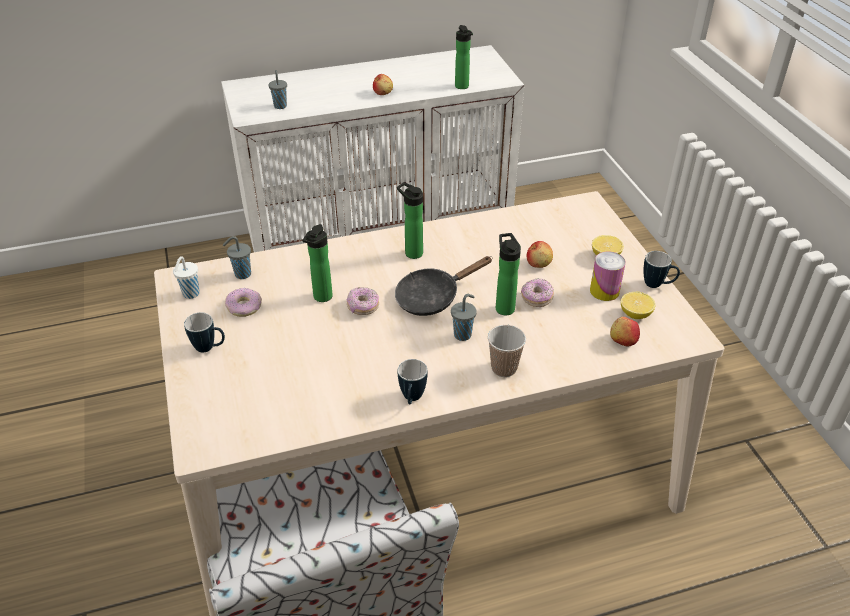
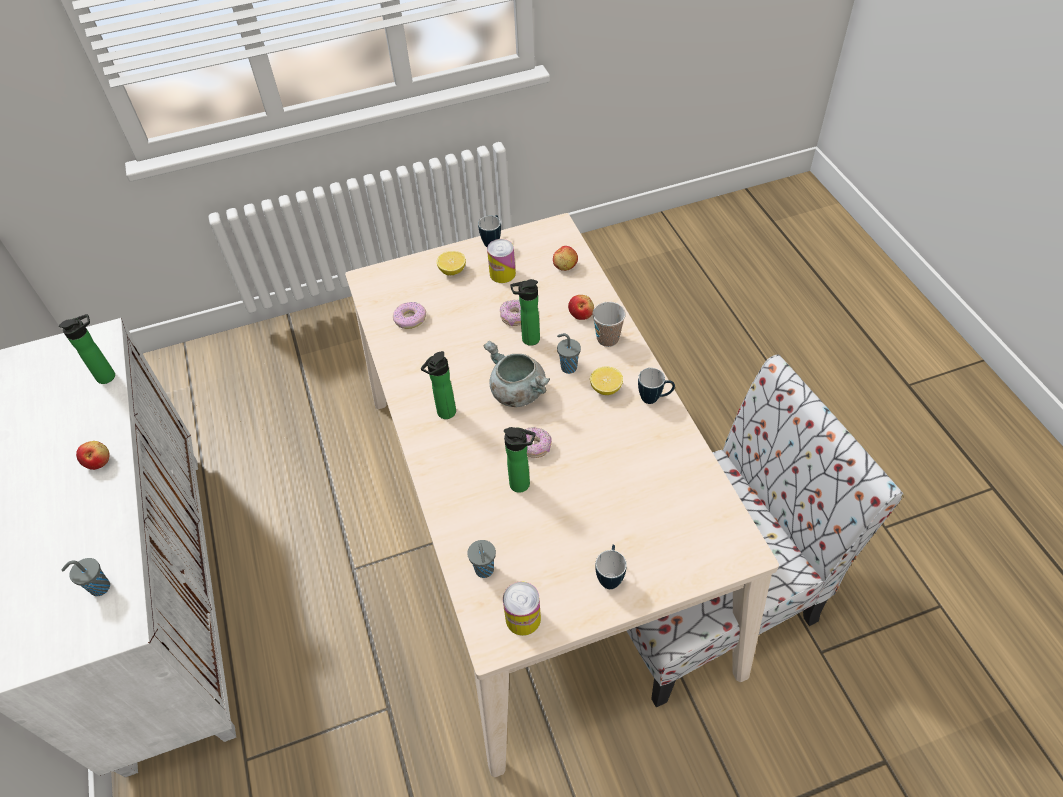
camera: 90 degrees left, 10 degrees up
(190, 294) = (523, 618): white cup -> can
(244, 307) = (541, 556): donut -> donut (410, 319)
(432, 297) = (516, 392): black frying pan -> grey cooking pot
(539, 263) = (463, 315): apple -> apple (581, 314)
(635, 314) = (532, 257): lemon -> lemon (606, 388)

